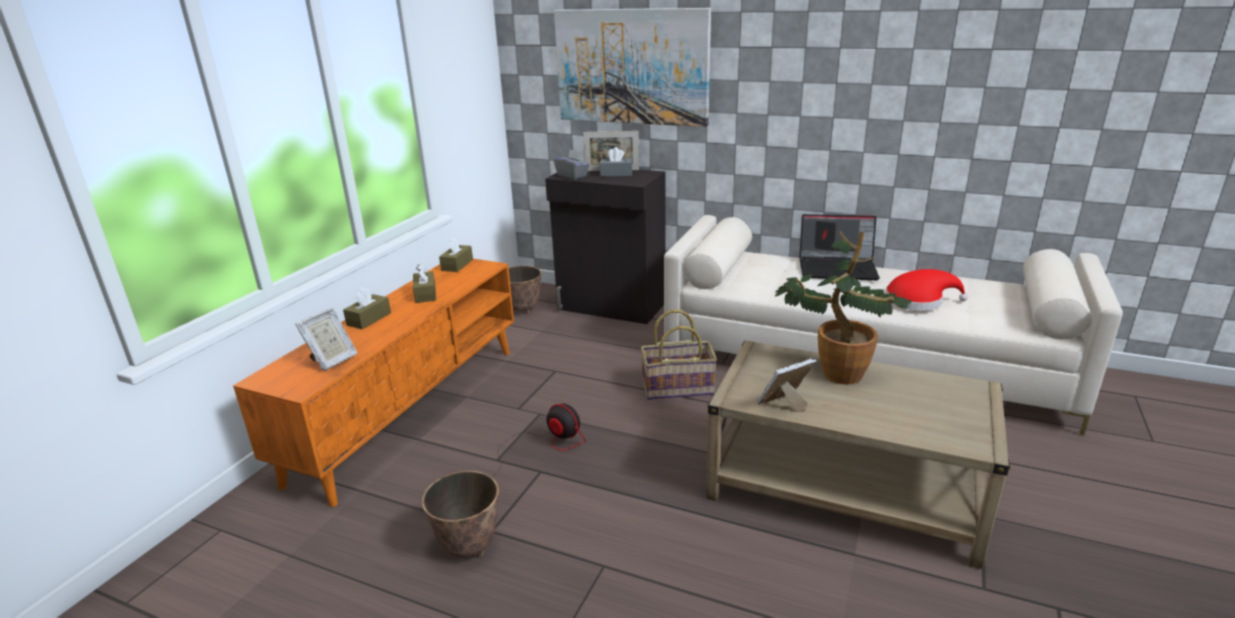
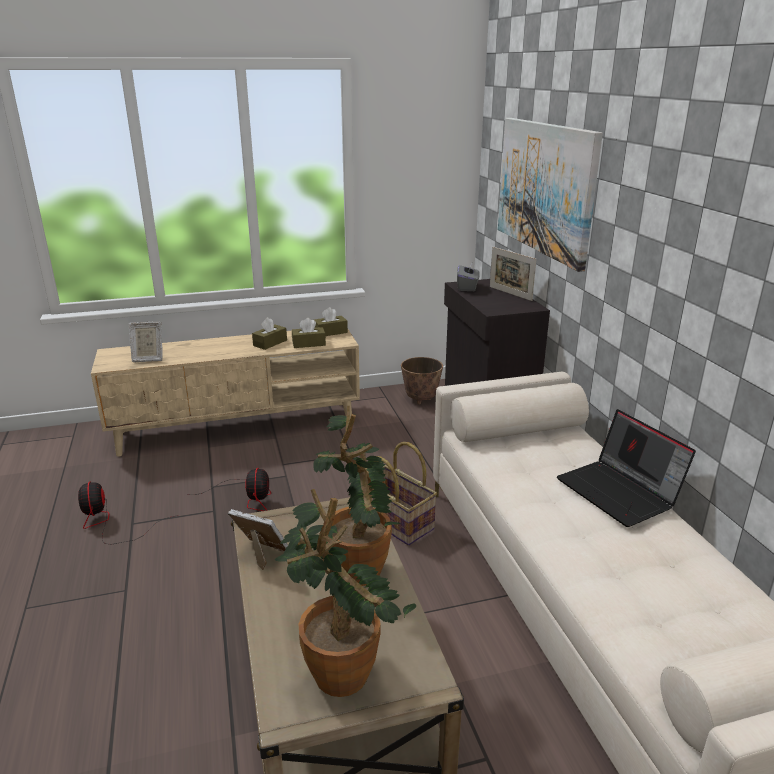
camera: 50 degrees right, 0 degrees up
(369, 319) = (214, 344): brown tissue box -> brown tissue box (309, 344)
(410, 410) = (238, 427): orange tv stand -> beige tv stand
(468, 547) = (109, 523): planter -> fan
(616, 174) = (502, 298): grey tissue box -> none
(918, 301) = (613, 573): red hat -> none
(941, 412) = (338, 663): none -> potted plant

